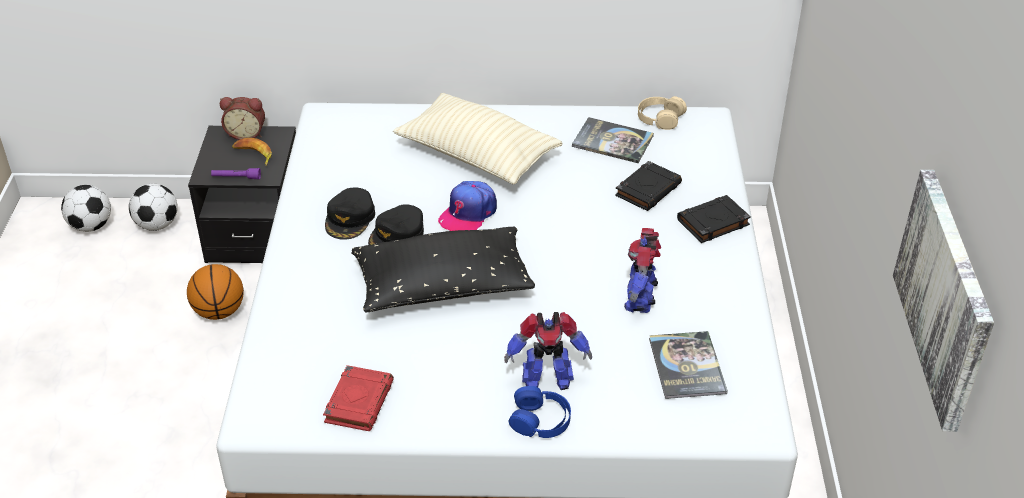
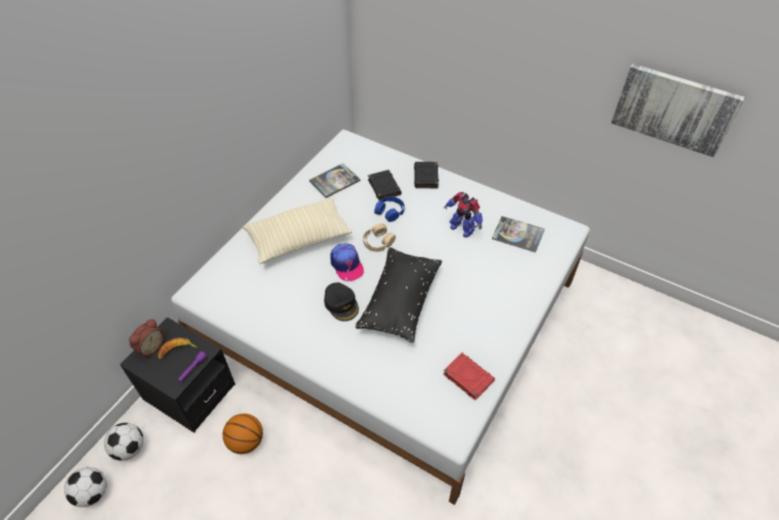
camera: 60 degrees left, 10 degrees up
(350, 219) = (309, 320): black cap -> none
(540, 420) = (523, 305): blue headphones -> blue headphones (390, 211)
(546, 379) = (497, 290): toy robot -> none
(660, 118) = (330, 155): beige headphones -> beige headphones (378, 241)

